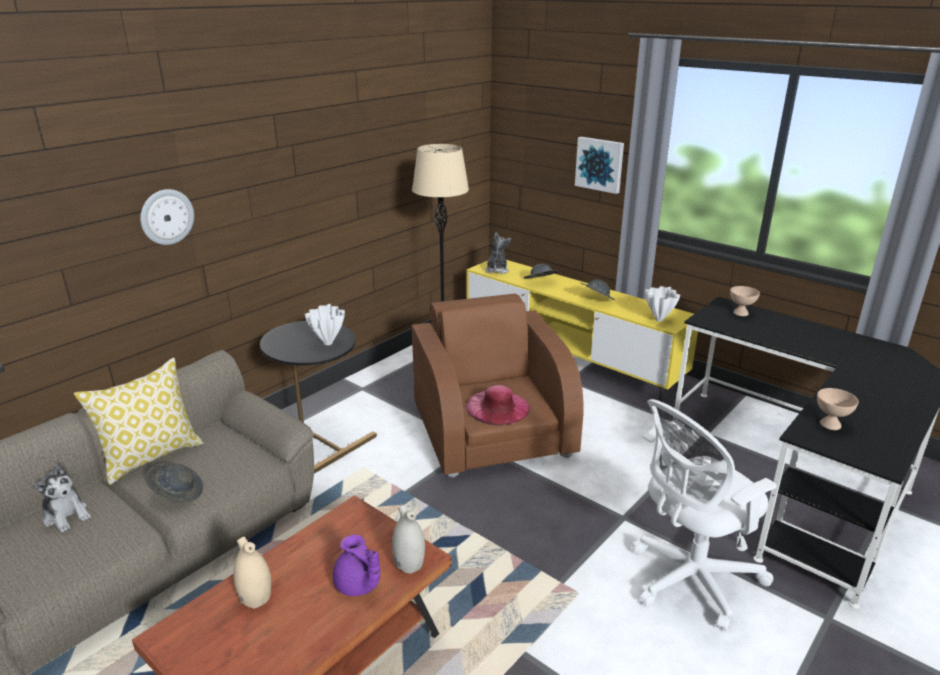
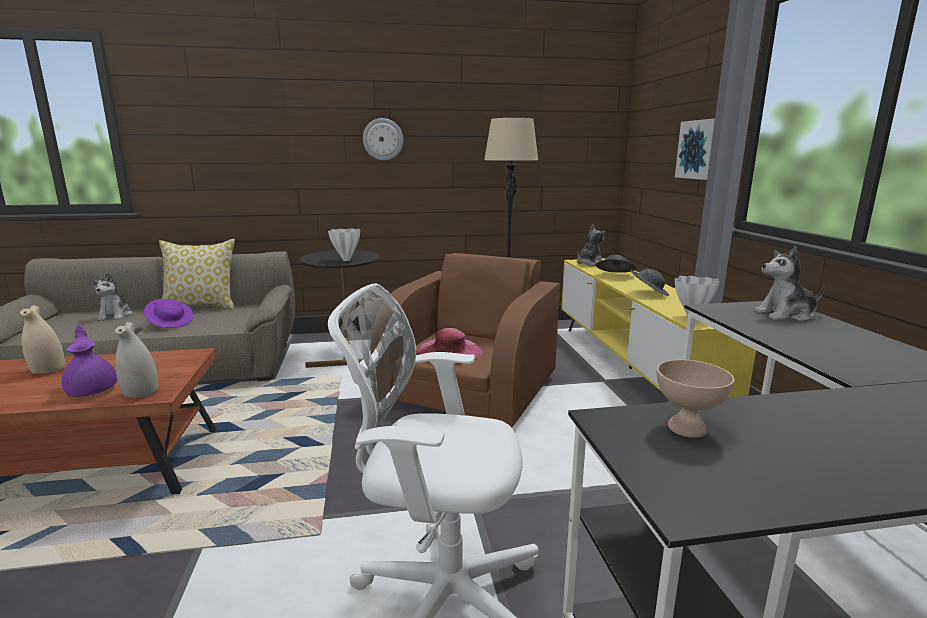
camera: 40 degrees right, 10 degrees down
(166, 216) = (270, 143): wall clock -> wall clock (383, 139)
(177, 492) = (171, 323): grey hat -> purple hat
(358, 585) = (93, 389): purple teapot -> purple teapot turned 150 degrees clockwise
(741, 313) = (786, 315): beige bowl -> plush toy

